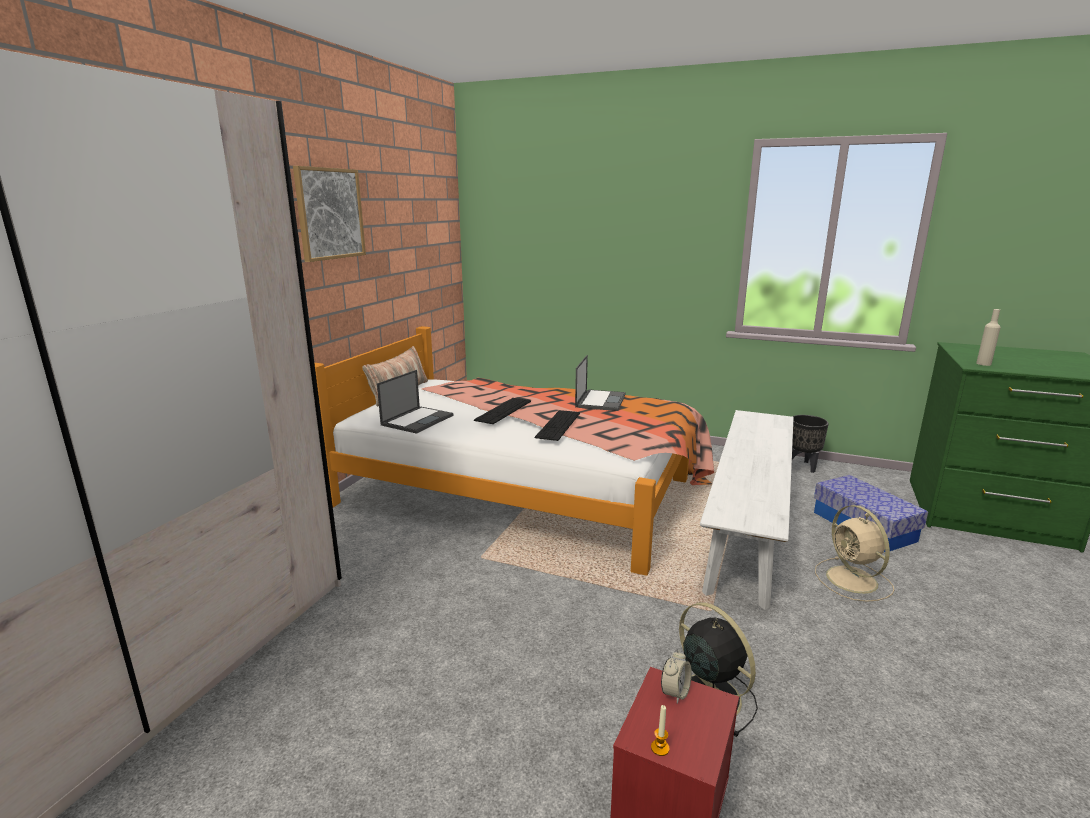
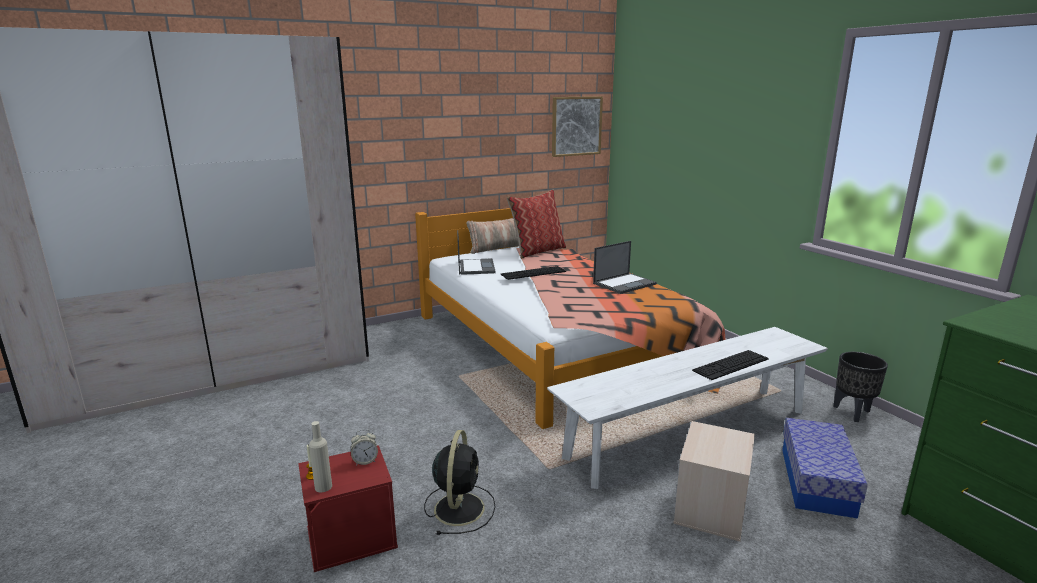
camera: 40 degrees right, 0 degrees up
(329, 214) = (453, 105): picture -> picture (576, 126)
(418, 420) = (475, 267): laptop -> laptop turned 75 degrees counterclockwise
(452, 387) = (537, 251): none -> pillow
(558, 425) = (549, 291): keyboard -> keyboard (731, 365)
(853, 581) = (712, 509): beige fan -> beige storage box
(983, 364) = (996, 324): beige bottle -> beige bottle (323, 487)

